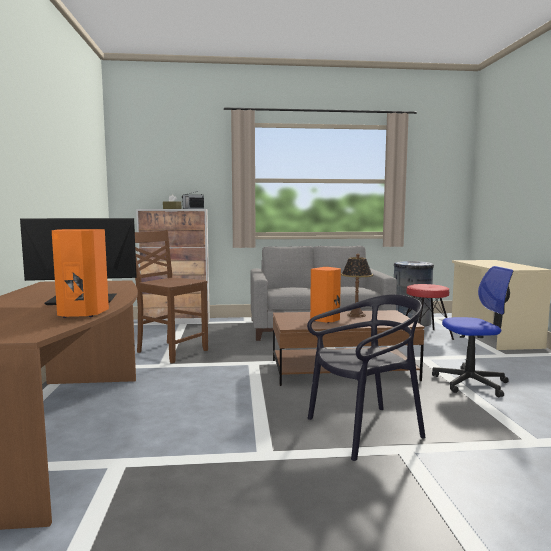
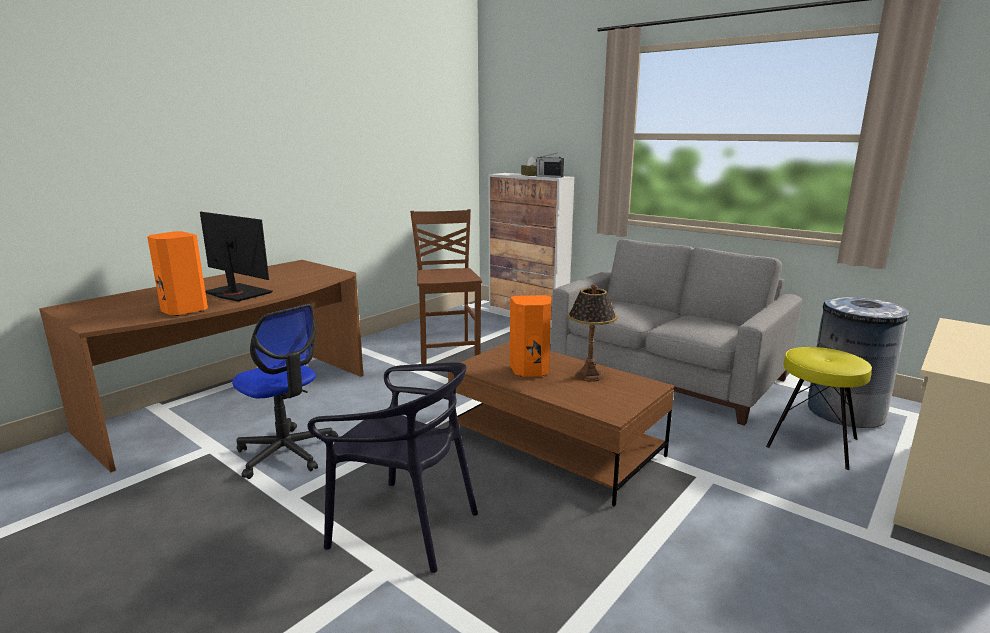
camera: 45 degrees right, 10 degrees up
(425, 335) = (811, 442): red stool -> yellow stool
(471, 383) = (679, 547): office chair -> office chair (286, 452)

